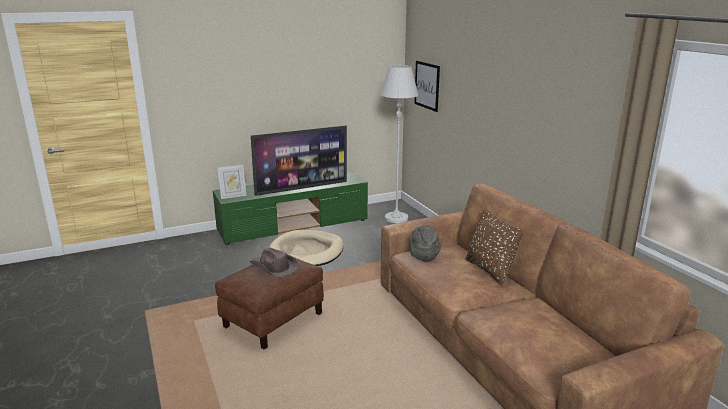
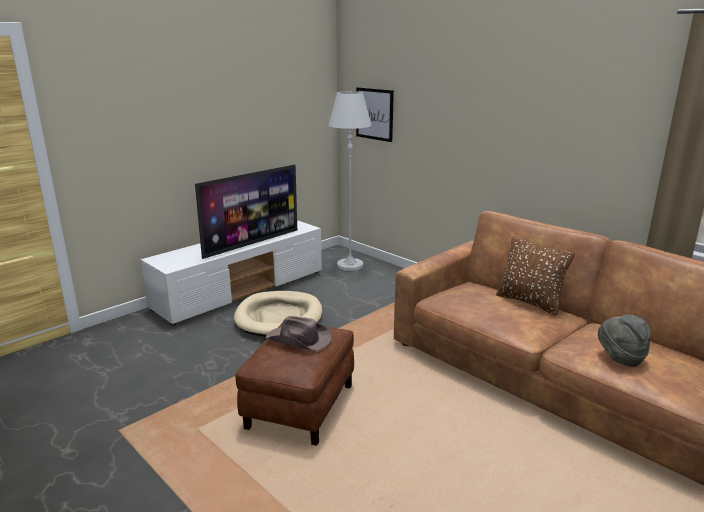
camera: 20 degrees left, 0 degrees up
(233, 196) = (174, 263): picture frame -> none
(294, 225) = (241, 289): green tv stand -> white tv stand
(423, 256) = (456, 298): grey hat -> grey hat (620, 358)

